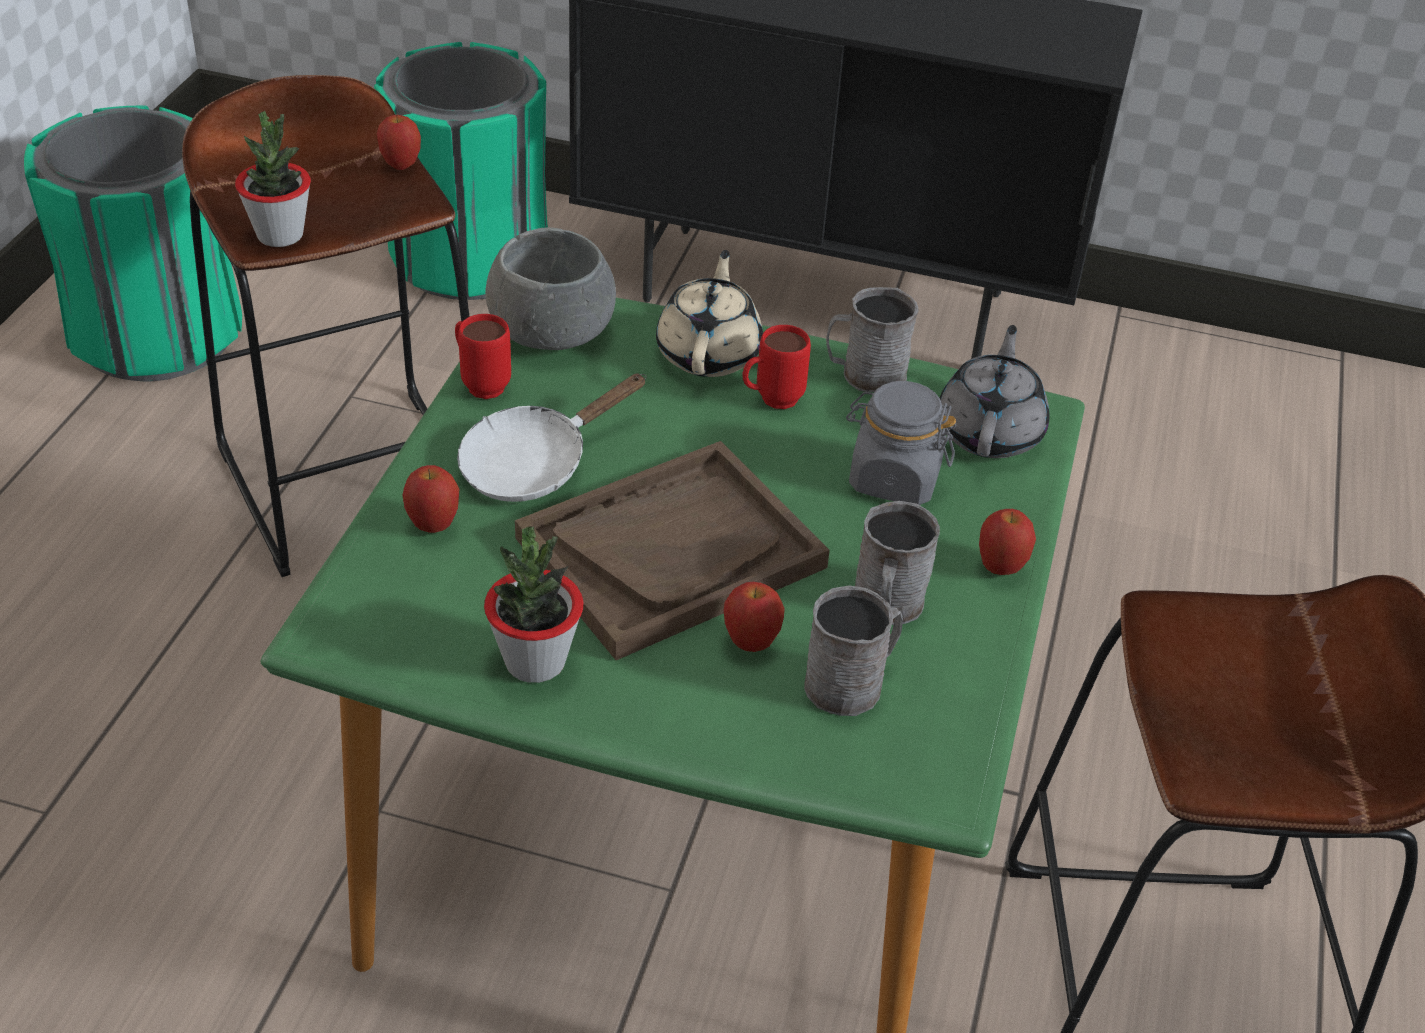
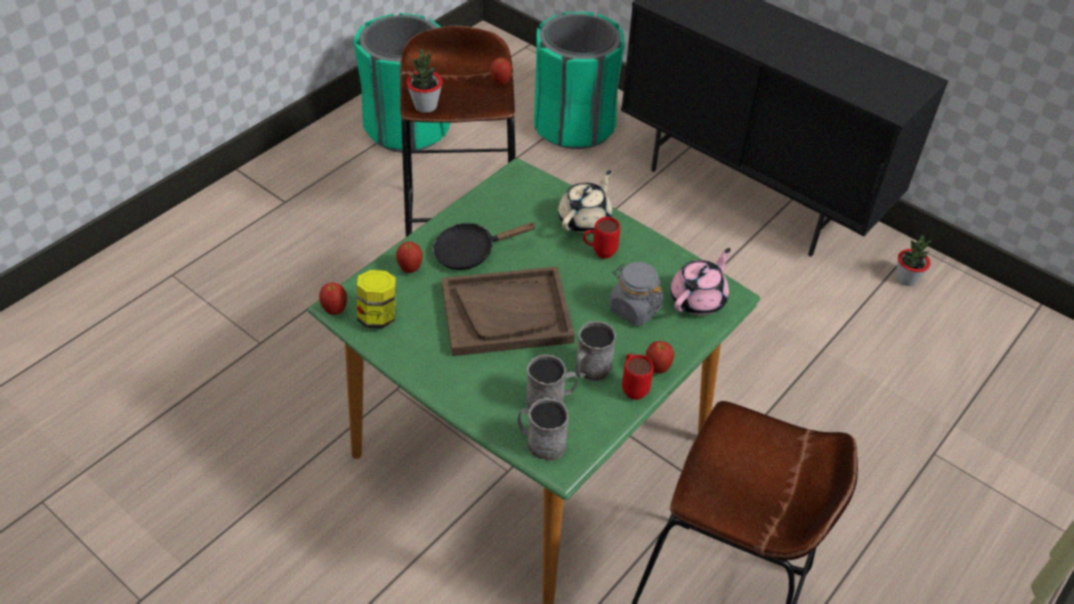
camera: 25 degrees right, 5 degrees up
(422, 631) = (378, 316): none -> jar
(480, 383) = (469, 206): red mug -> red mug (633, 387)
(534, 463) = (471, 252): white frying pan -> black frying pan
(535, 662) = (417, 345): potted plant -> potted plant (906, 279)
(551, 328) = (517, 187): grey bowl -> none
(750, 643) = (516, 367): apple -> apple (335, 310)
(865, 374) = (655, 251): grey mug -> grey mug (541, 443)
(990, 431) = (698, 299): grey teapot -> pink teapot

